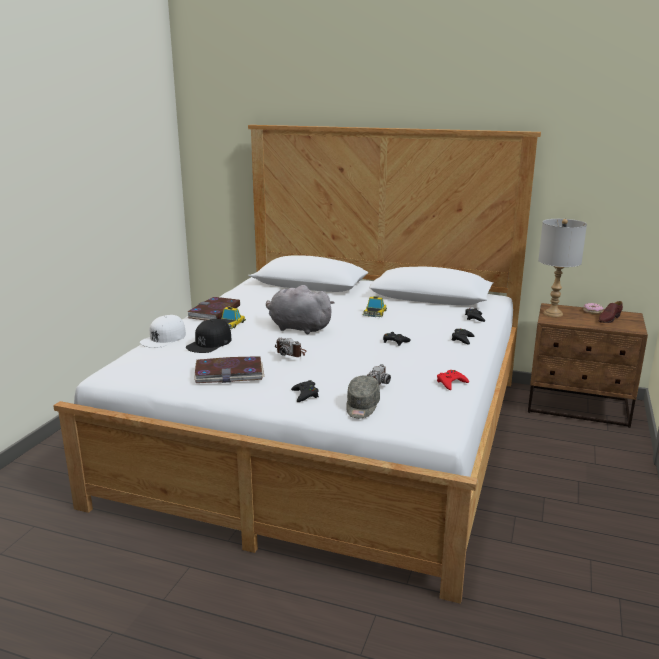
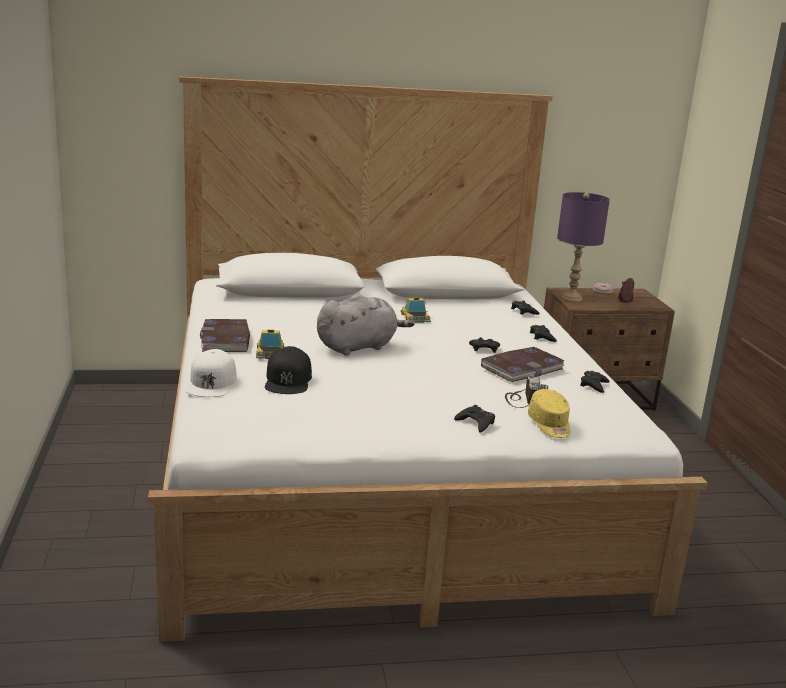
camera: 30 degrees left, 0 degrees up
(229, 373) = (363, 413): book -> book (522, 368)
(291, 353) = (397, 377): camera -> none
(297, 328) = (359, 347): grey plush toy -> grey plush toy turned 150 degrees clockwise
(362, 406) = (550, 425): grey cap -> yellow cap
(451, 383) = (594, 385): red game controller -> black game controller
(553, 313) = (572, 298): grey table lamp -> purple table lamp

